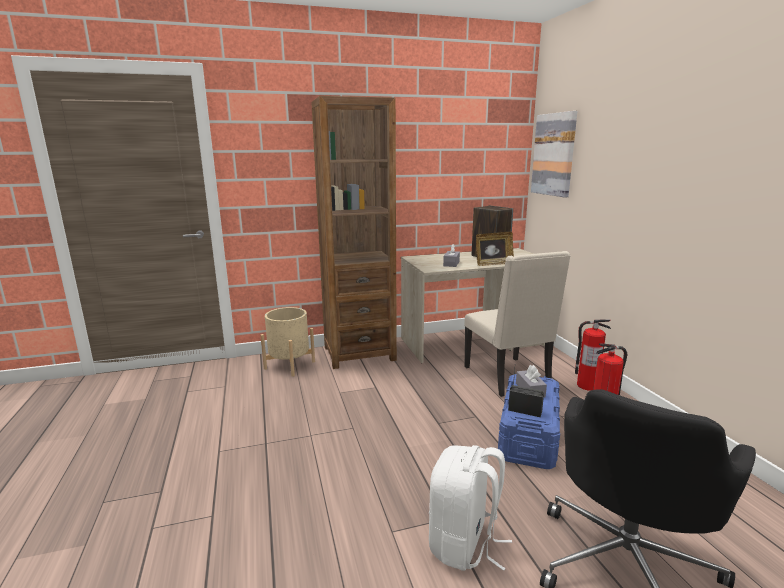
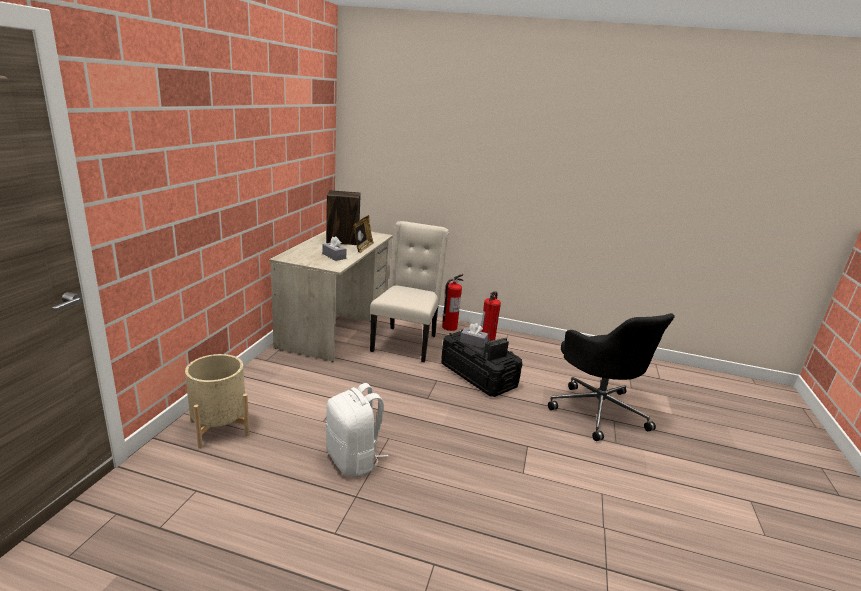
camera: 60 degrees left, 5 degrees up
(359, 353) = (265, 380): brown bookcase -> none
(464, 544) = (552, 450): white backpack -> white backpack (353, 460)
(508, 377) = (405, 343): beige chair -> beige chair turned 90 degrees counterclockwise
(528, 435) = (478, 375): blue storage box -> black storage box
(554, 154) = (372, 139): picture -> none

